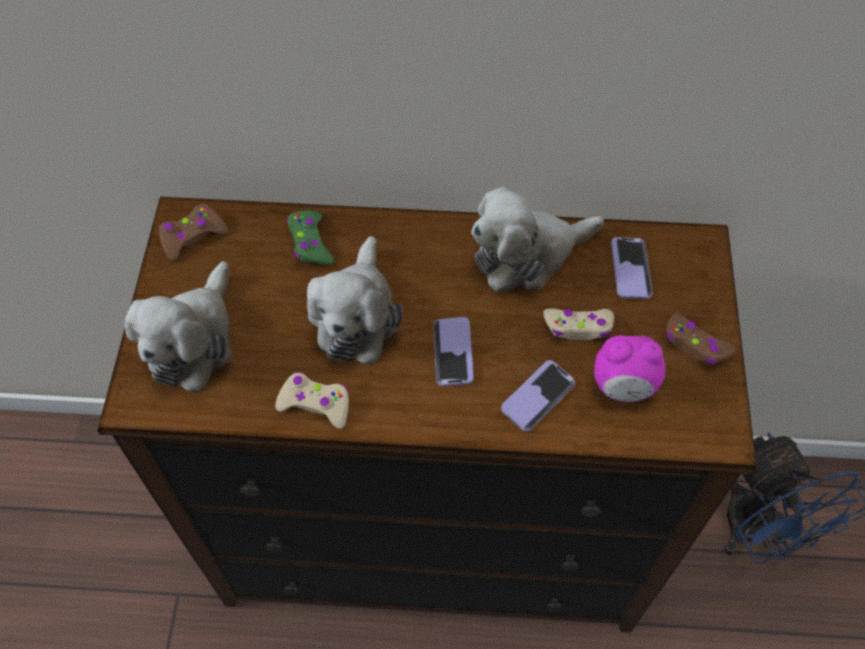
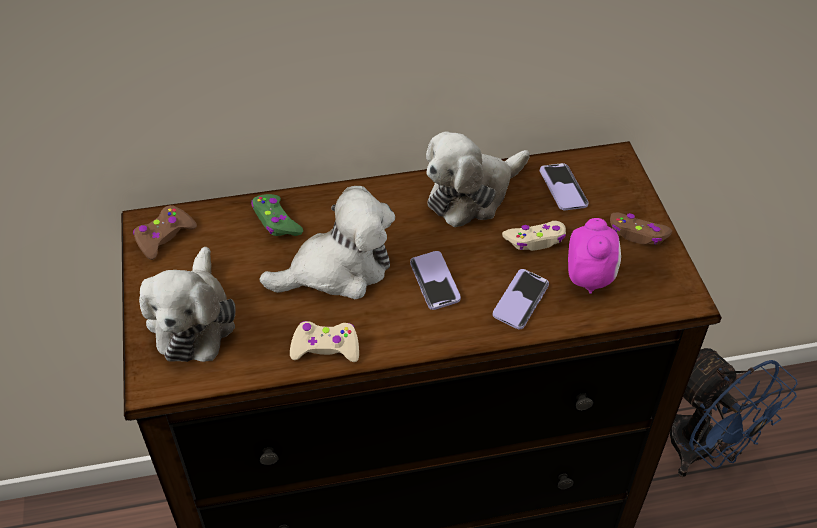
camera: 15 degrees left, 10 degrees down
(356, 315) = (338, 270): plush toy -> plush toy turned 105 degrees counterclockwise
(623, 386) = (590, 277): alarm clock -> alarm clock turned 75 degrees counterclockwise

